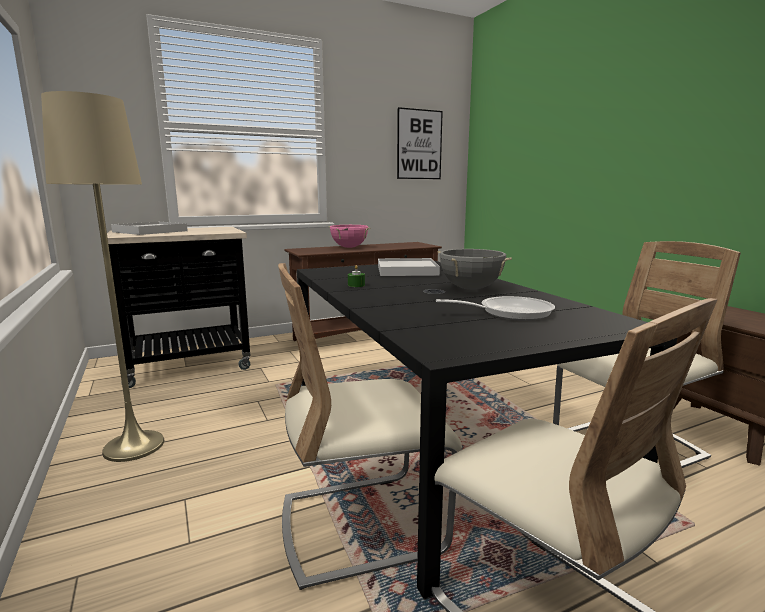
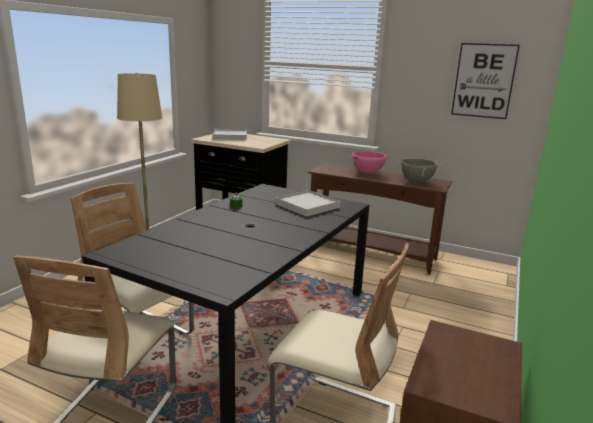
camera: 50 degrees right, 5 degrees up
(471, 289) = (273, 232): grey cooking pot -> grey cooking pot (416, 181)
(509, 313) = (213, 253): frying pan -> none

